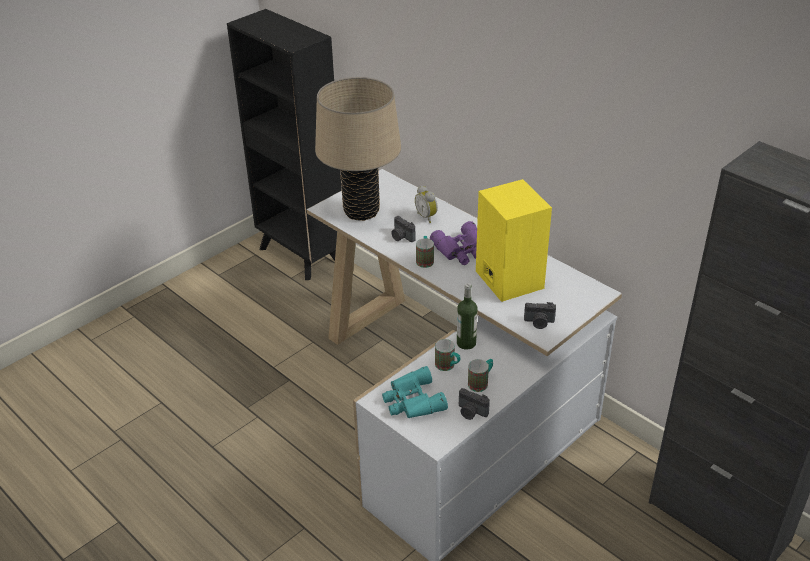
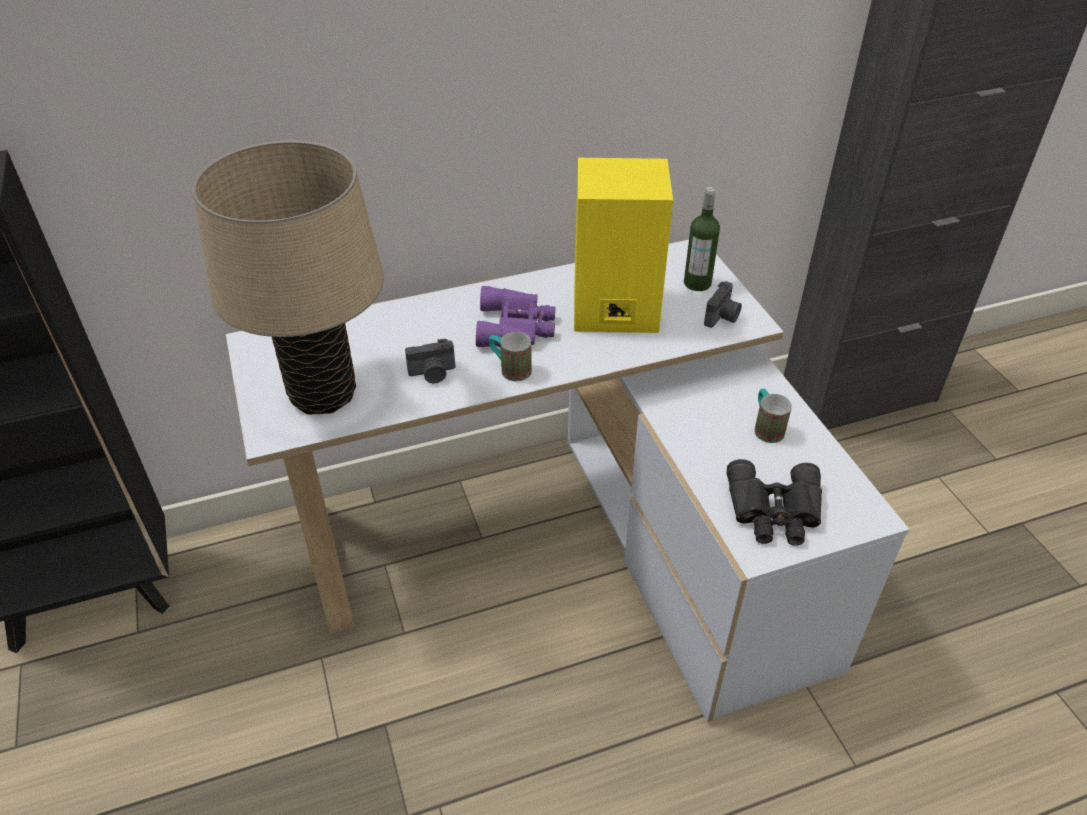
camera: 65 degrees left, 5 degrees up
(412, 401) = (774, 512): turquoise binoculars -> black binoculars
(427, 216) = (404, 331): alarm clock -> none
(448, 366) = (716, 447): mug -> none
(466, 343) = (676, 412): bottle -> bottle (697, 283)
(471, 412) = (823, 459): camera -> none

